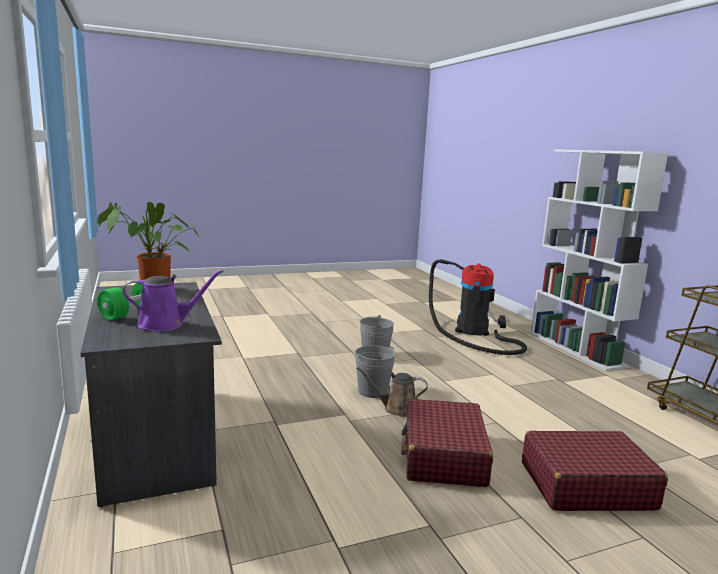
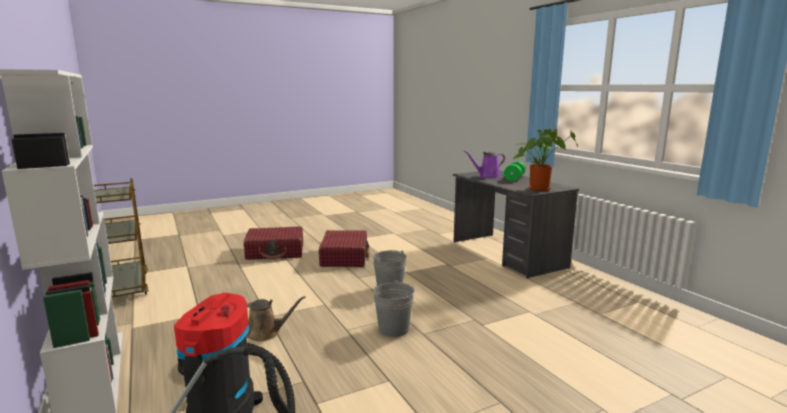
camera: 175 degrees right, 0 degrees up
(396, 409) = (370, 278): brown watering can -> brown watering can (266, 333)

